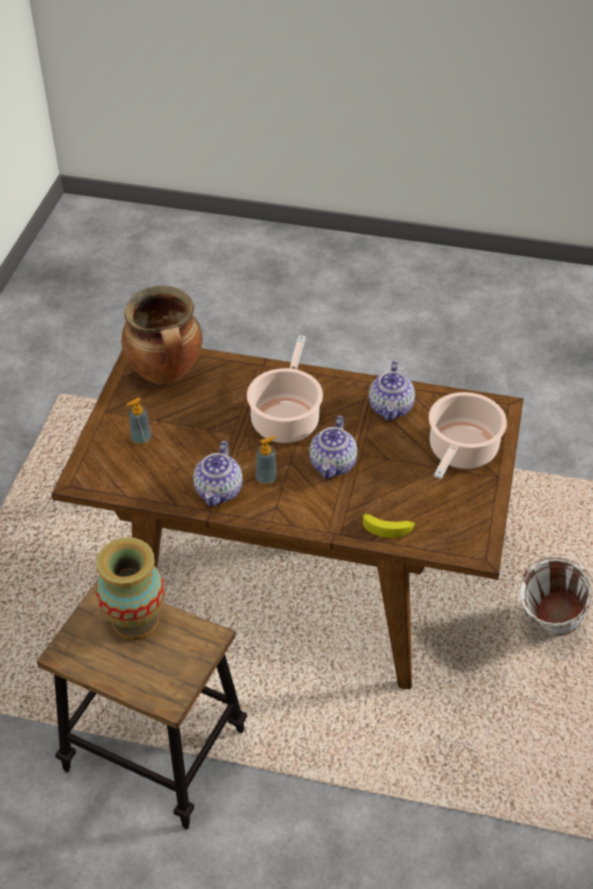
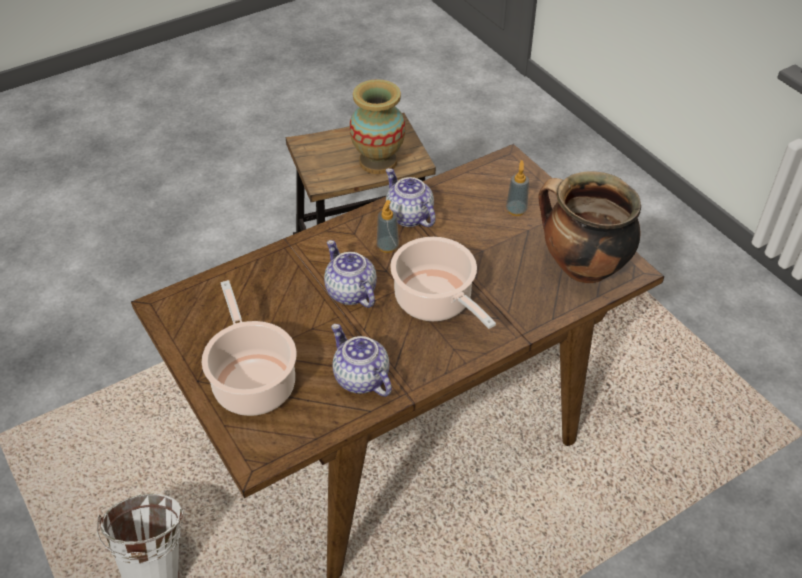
camera: 135 degrees right, 0 degrees up
(388, 527) = (252, 275): banana -> none

